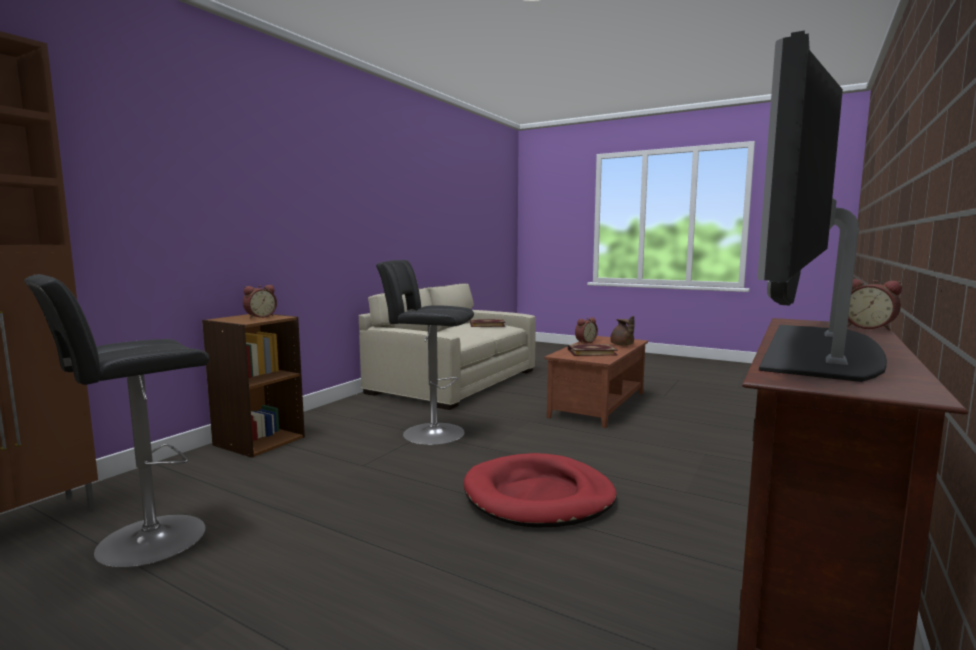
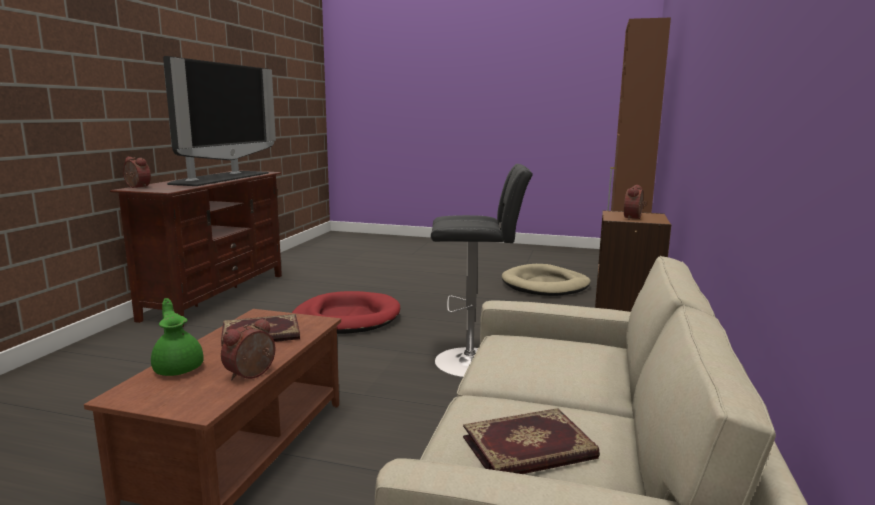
camera: 165 degrees right, 5 degrees up
(143, 542) = (545, 285): black stool -> beige dog bed
(622, 345) = (179, 368): brown teapot -> green teapot

